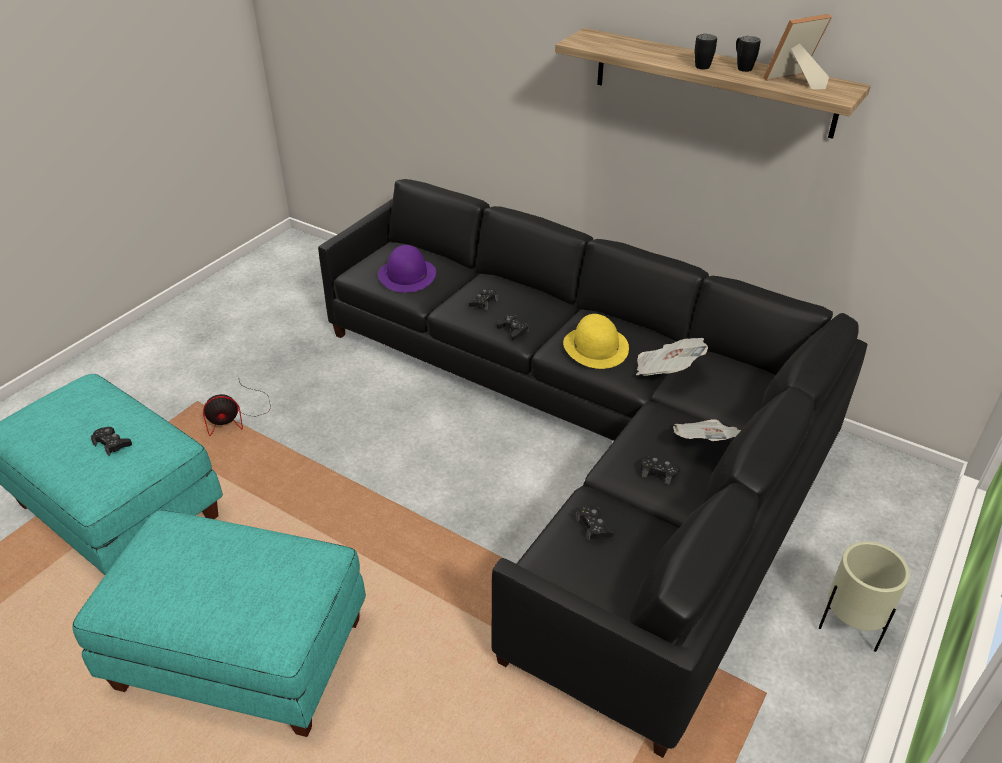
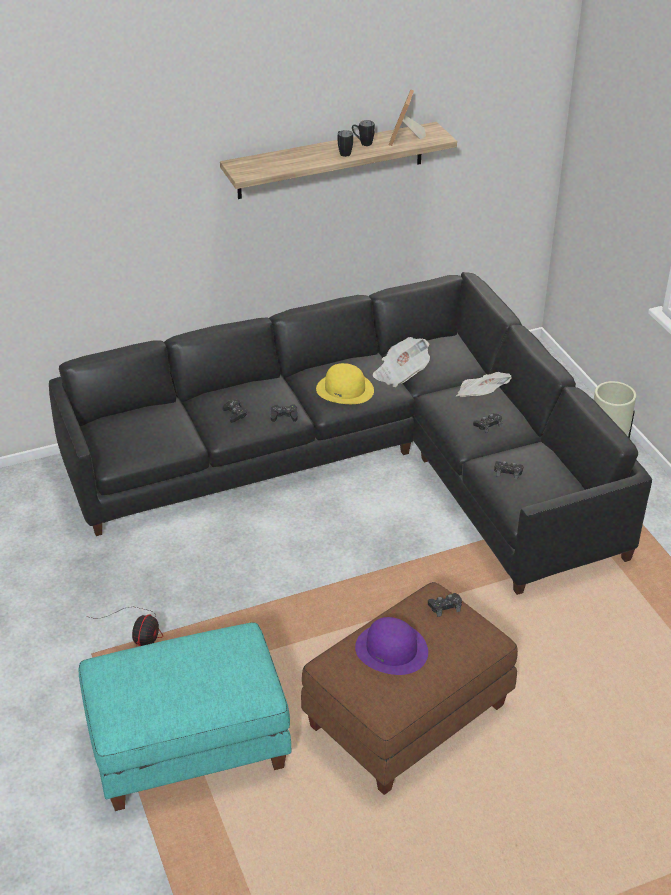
camera: 55 degrees left, 0 degrees up
(112, 444) = (213, 664): black game controller -> black game controller (445, 606)
(243, 653) = (407, 715): turquoise ottoman -> brown ottoman
(407, 275) = (151, 435): purple hat -> purple hat (392, 649)

